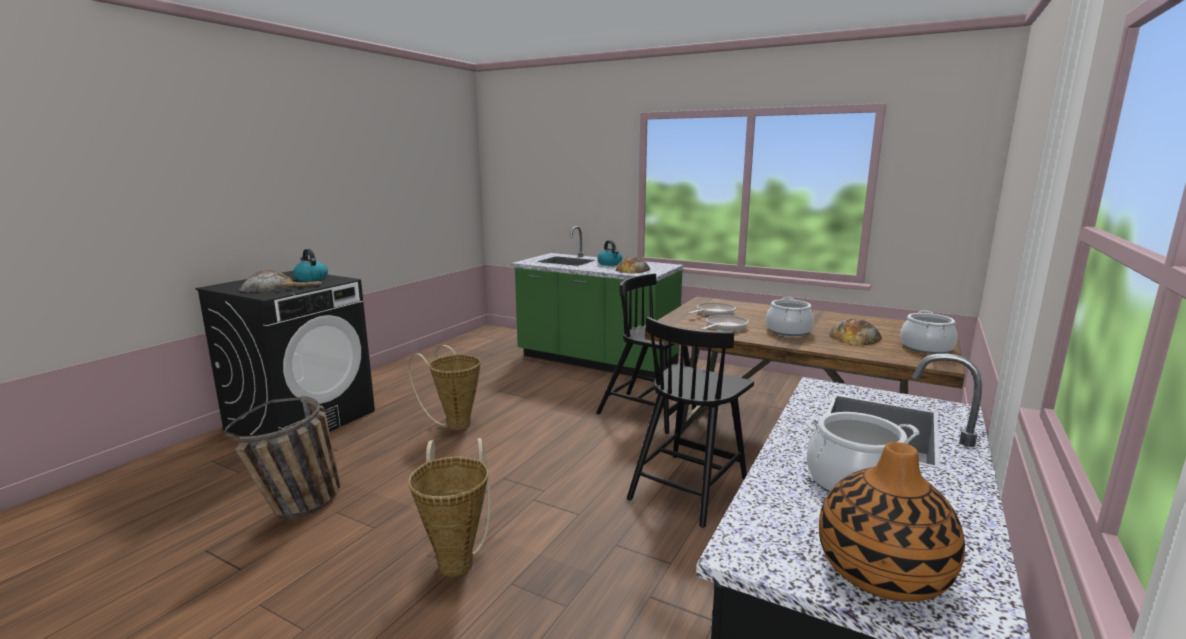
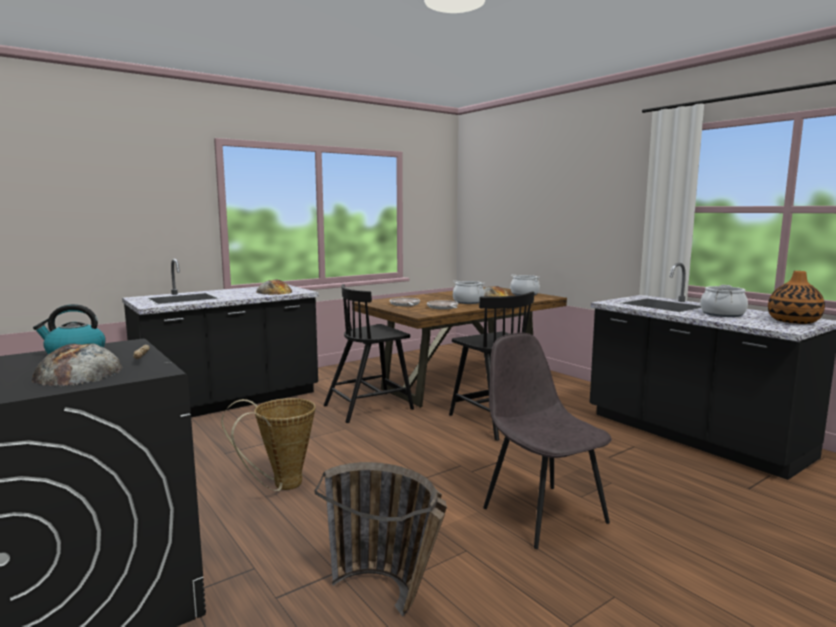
camera: 65 degrees left, 5 degrees down
(457, 560) = (542, 513): basket -> grey chair
(596, 361) = (230, 401): green counter -> black counter
(610, 264) = (235, 292): kettle -> none

